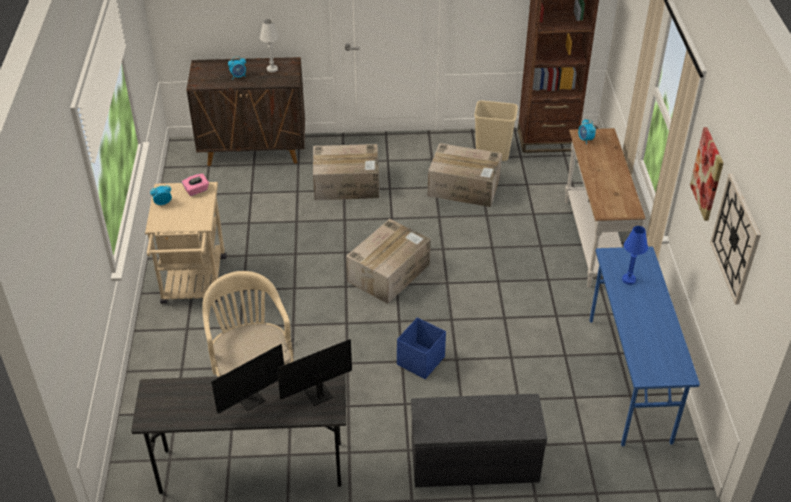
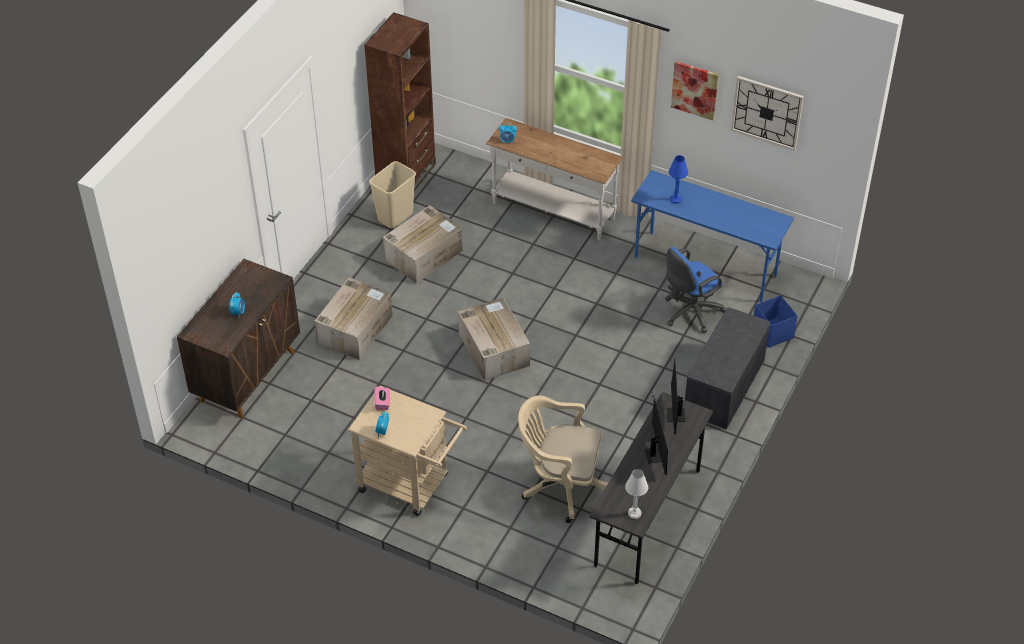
camera: 60 degrees left, 5 degrees up
(272, 69) = (247, 285): white table lamp -> white table lamp (634, 513)
(421, 361) = (607, 372): blue storage box -> blue storage box (772, 332)
(552, 392) = (689, 313): none -> blue office chair

